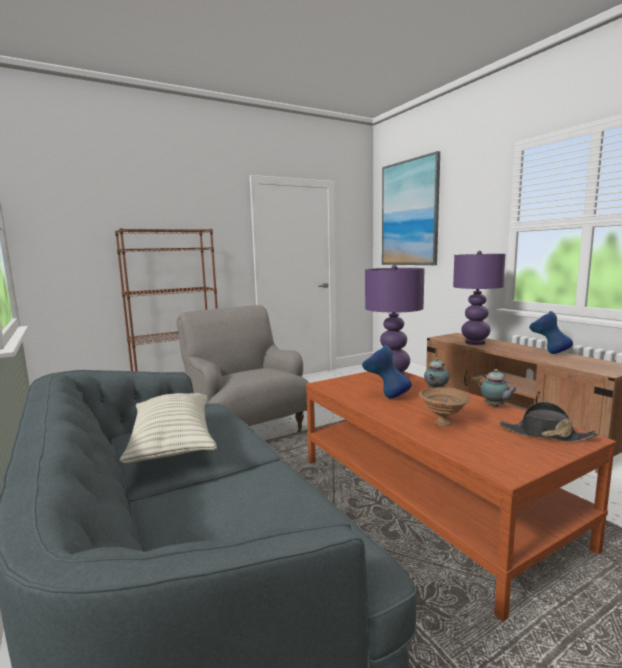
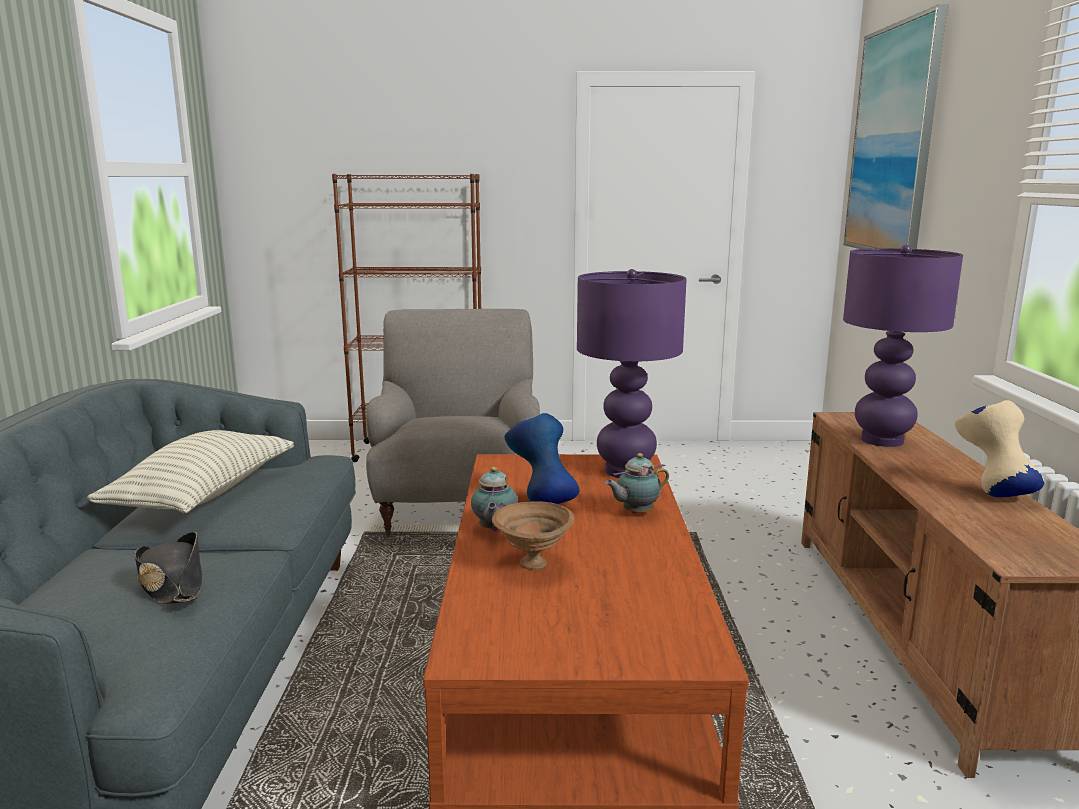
camera: 30 degrees right, 5 degrees up
(495, 406) = (676, 563): teapot -> teapot (494, 530)
(545, 434) = (648, 629): black hat -> black hat (172, 583)
(548, 353) = (991, 492): blue vase -> beige vase

